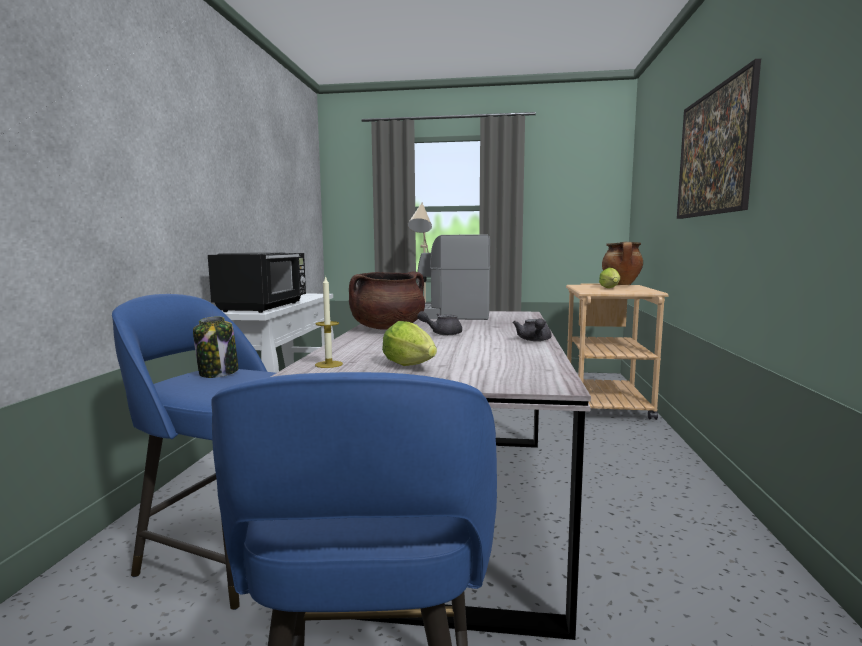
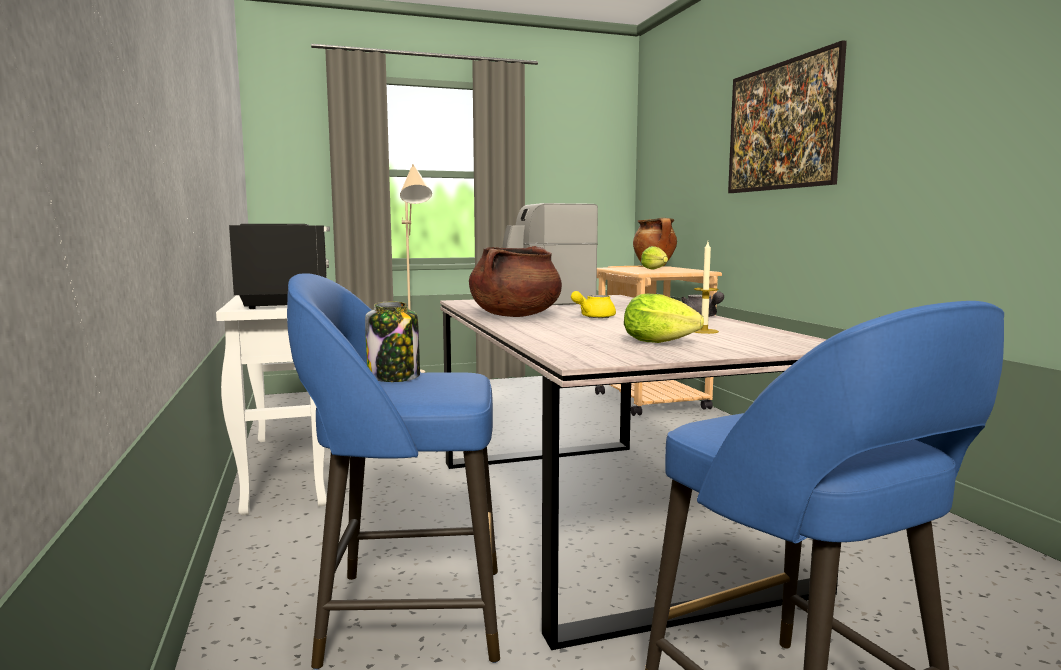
camera: 25 degrees left, 0 degrees up
(328, 364) = (574, 348): candle -> candle (704, 331)
(442, 333) = (593, 317): grey teapot -> yellow teapot

